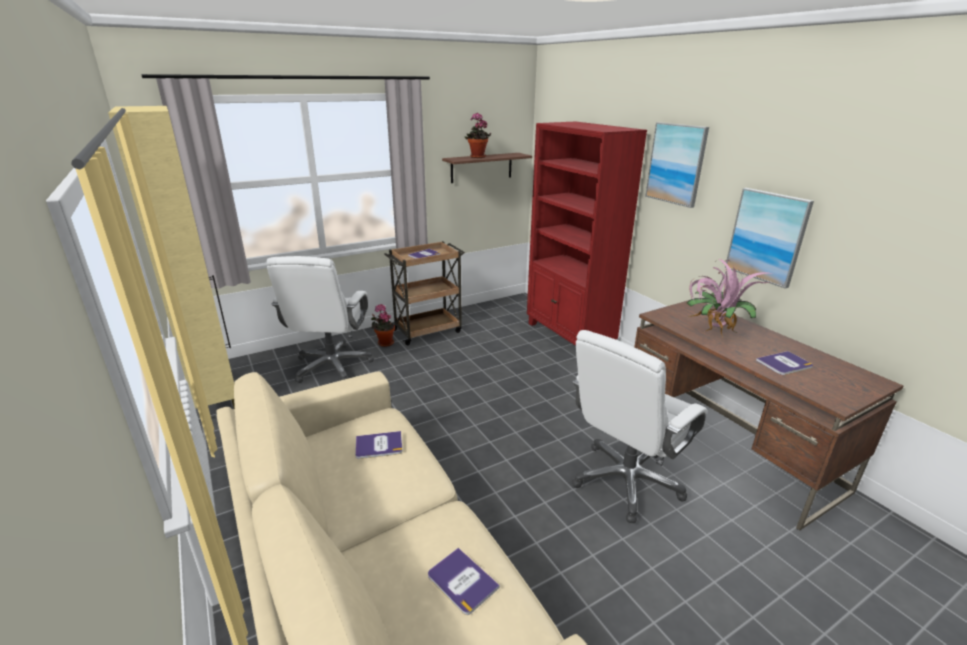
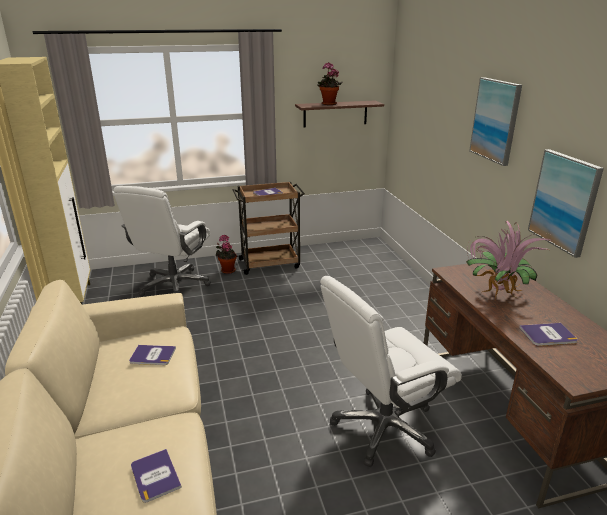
camera: 15 degrees right, 0 degrees up
(569, 336) = (401, 283): red bookcase -> none

